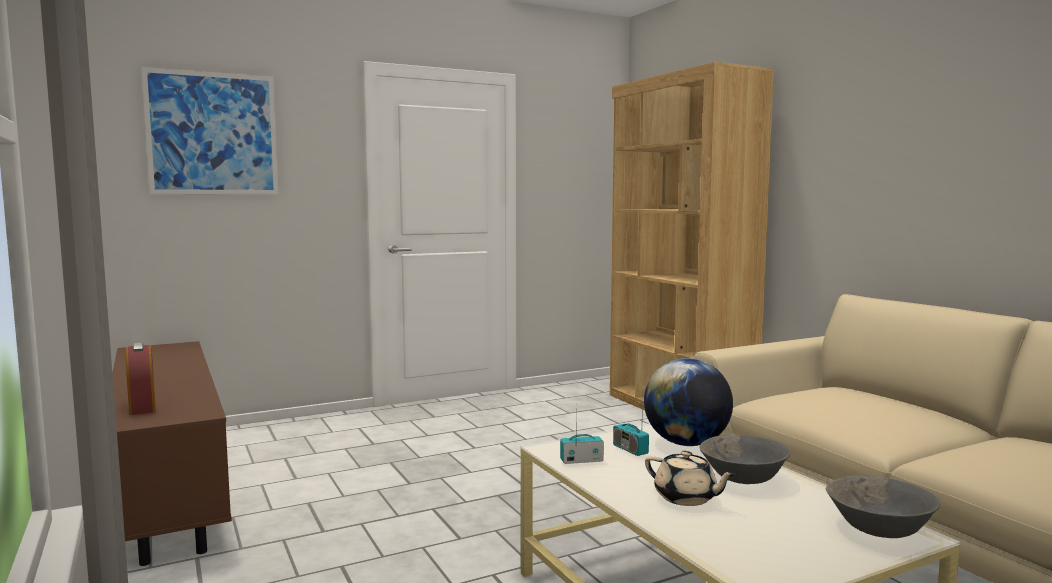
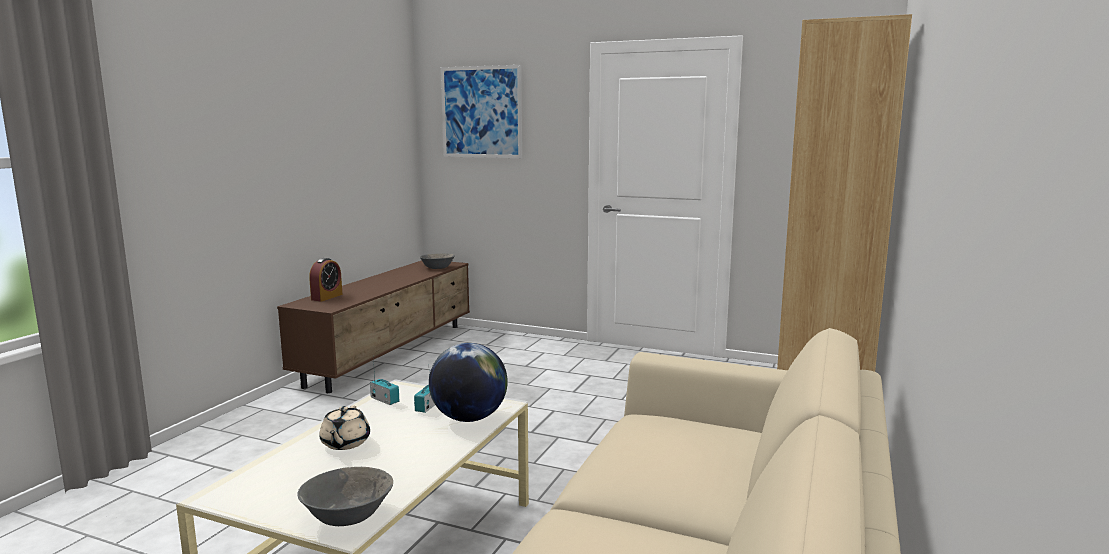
camera: 50 degrees right, 5 degrees up
(744, 478) = (411, 451): grey bowl -> grey bowl (438, 268)

